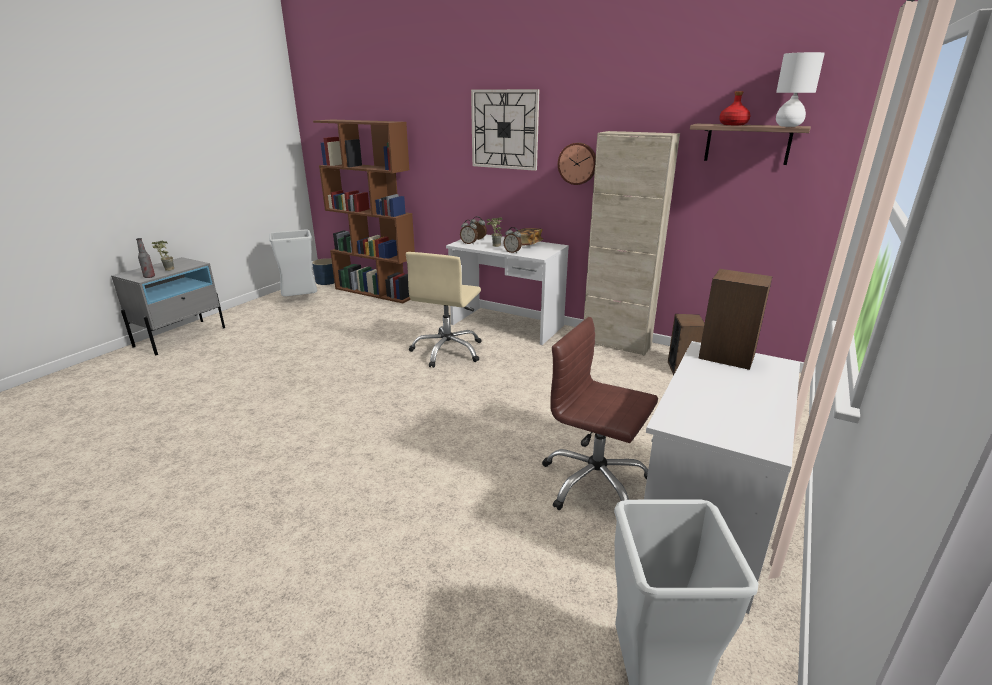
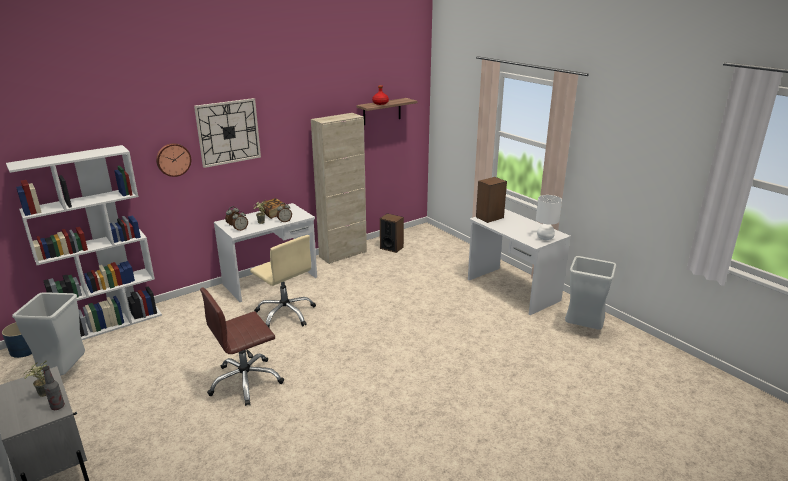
camera: 65 degrees left, 0 degrees up
(376, 292) = (110, 324): brown bookcase -> white bookcase
(578, 163) = (290, 144): wall clock -> wall clock (173, 159)
(594, 483) = (472, 306): brown office chair -> brown office chair (246, 382)
(788, 126) = (404, 100): white table lamp -> white table lamp (545, 238)

